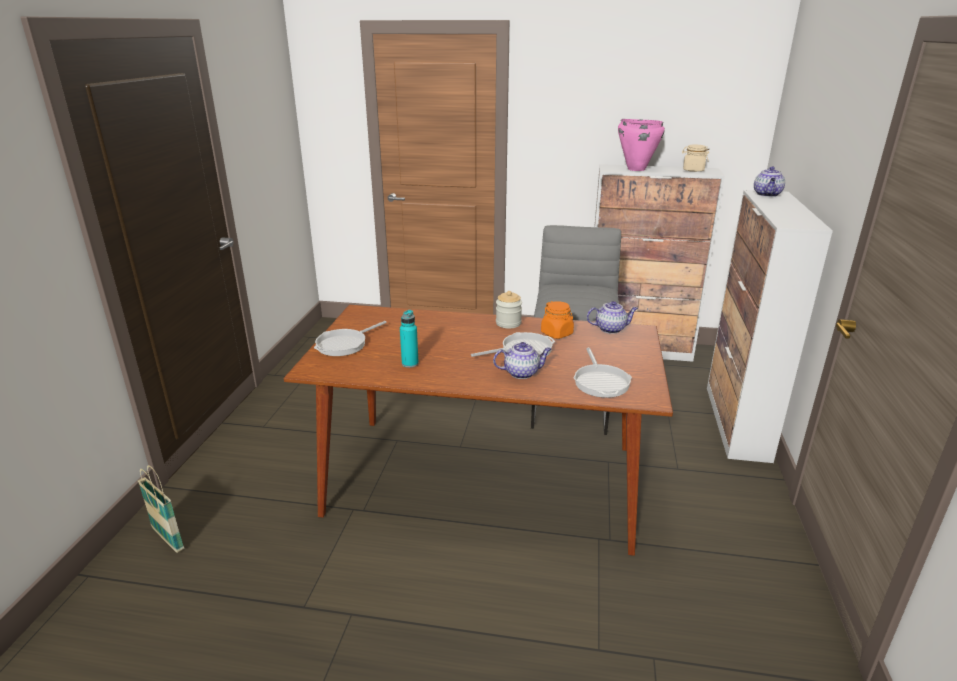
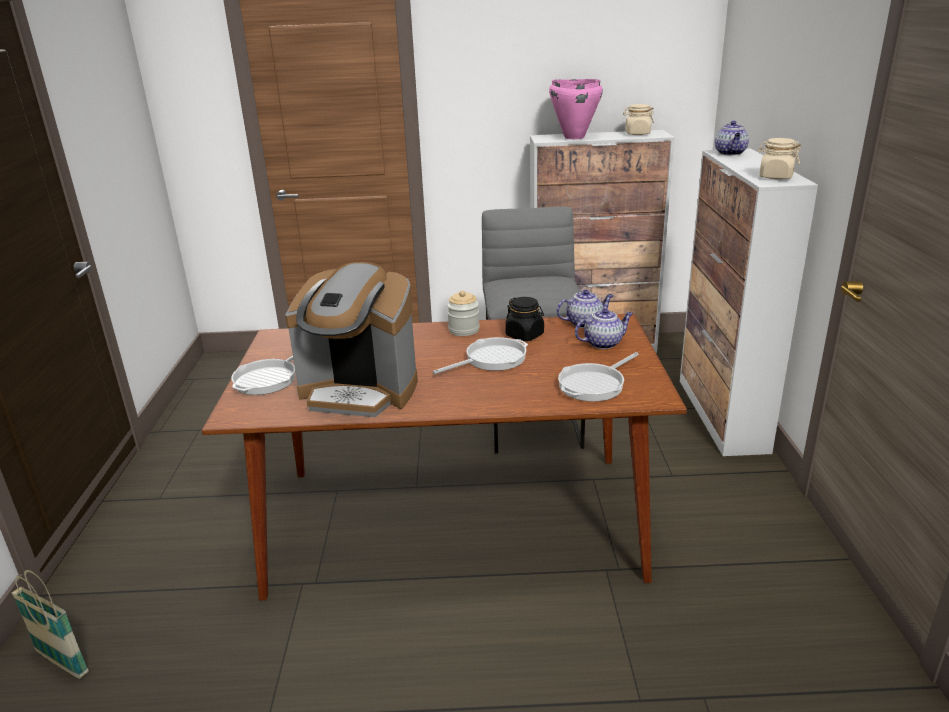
camera: 10 degrees left, 0 degrees up
(410, 363) = (360, 392): turquoise bottle -> coffee machine
(522, 373) = (500, 386): teapot -> teapot (603, 343)
(557, 333) = (525, 335): orange jar -> black jar
(601, 382) = (594, 384): frying pan -> frying pan turned 60 degrees clockwise
(797, 220) = (775, 177): none -> beige jar

